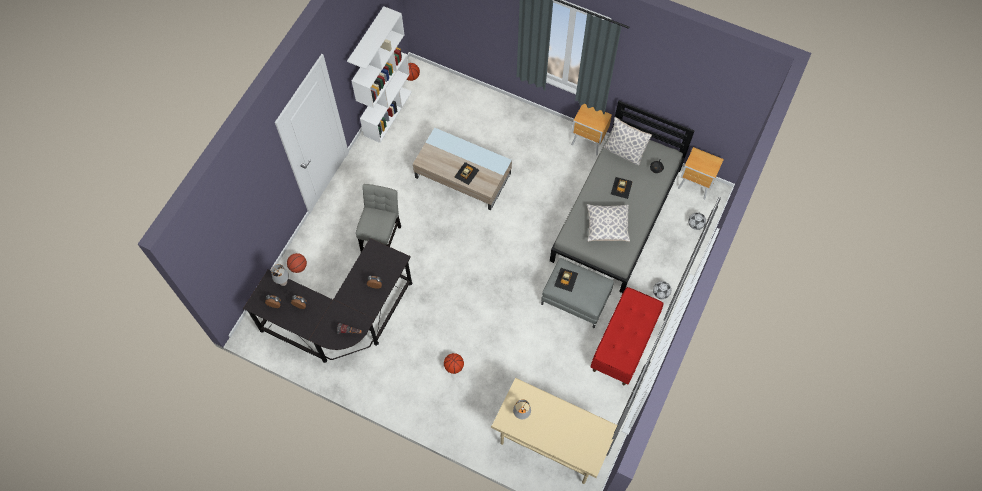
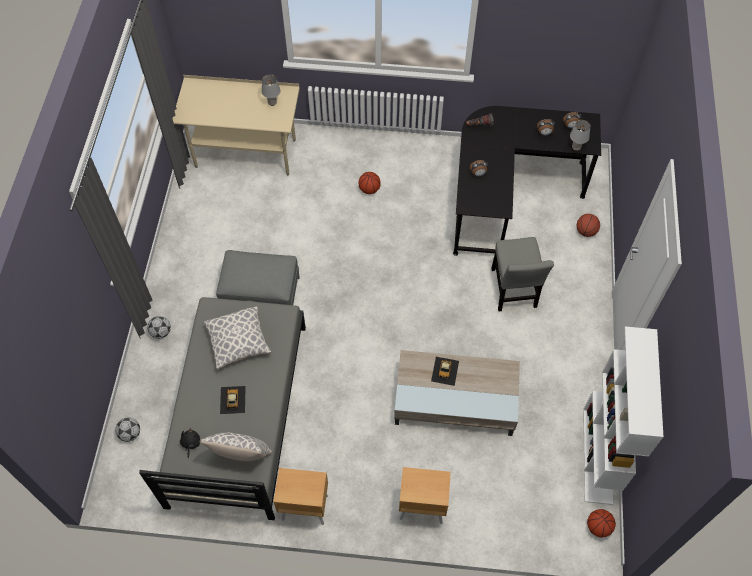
camera: 160 degrees right, 5 degrees down
(566, 279) = (272, 272): toy car -> none
(624, 344) = (192, 265): red bench -> none
(695, 186) = (138, 490): brown nightstand -> brown nightstand (421, 506)

